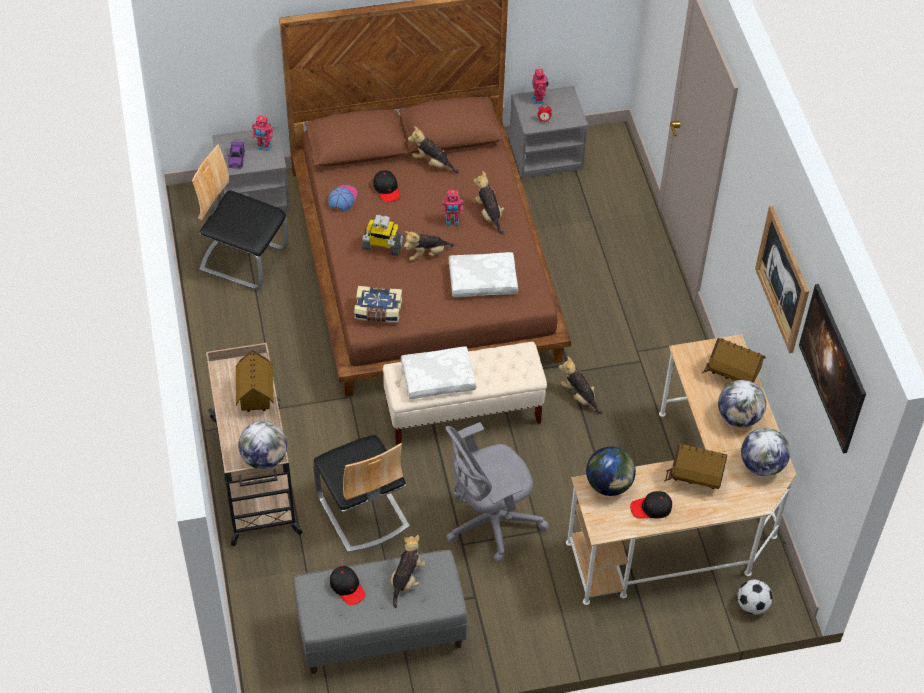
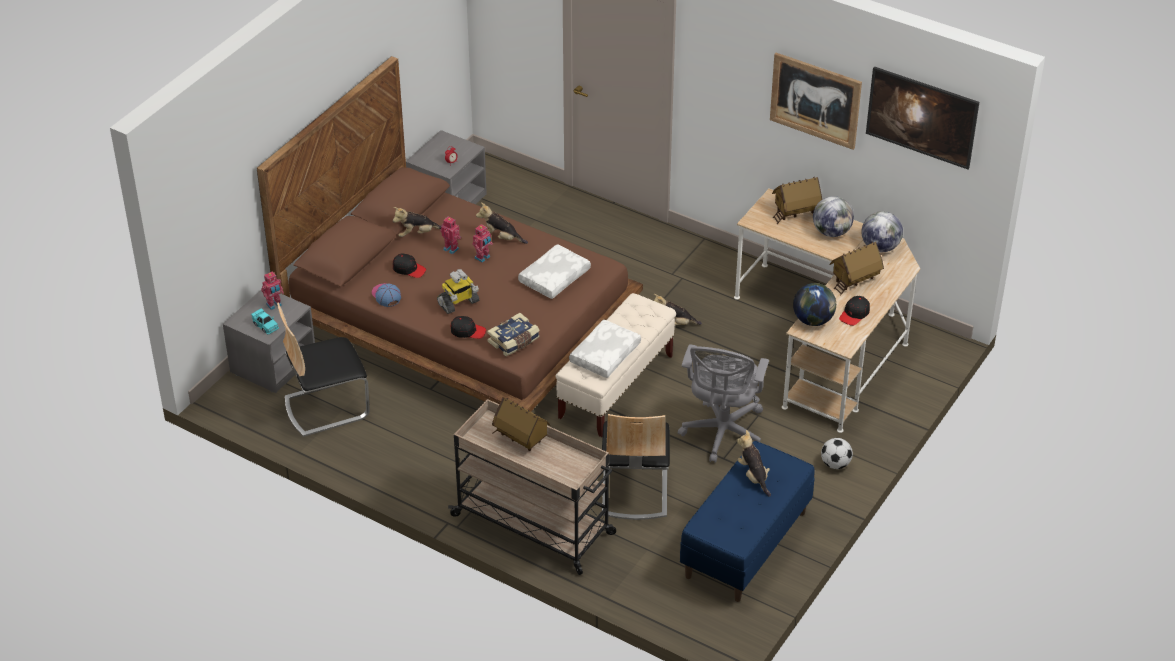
camera: 45 degrees left, 10 degrees down
(236, 159) = (265, 326): purple toy car -> turquoise toy car
(264, 458) = (582, 468): globe -> none
(347, 587) = (725, 509): black cap -> black cap (468, 331)
(362, 511) = (634, 489): chair -> chair turned 75 degrees clockwise
(380, 632) = (746, 545): grey bench -> blue bench
(426, 254) = (494, 289): plush toy -> none
(539, 99) = (429, 152): toy robot -> toy robot (451, 248)
(752, 605) = (931, 359): football -> football (835, 464)

